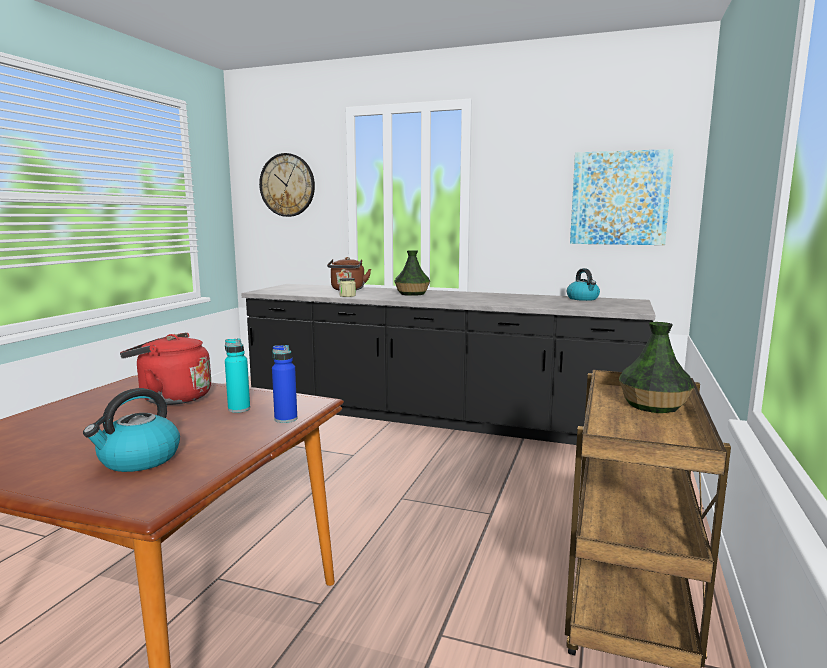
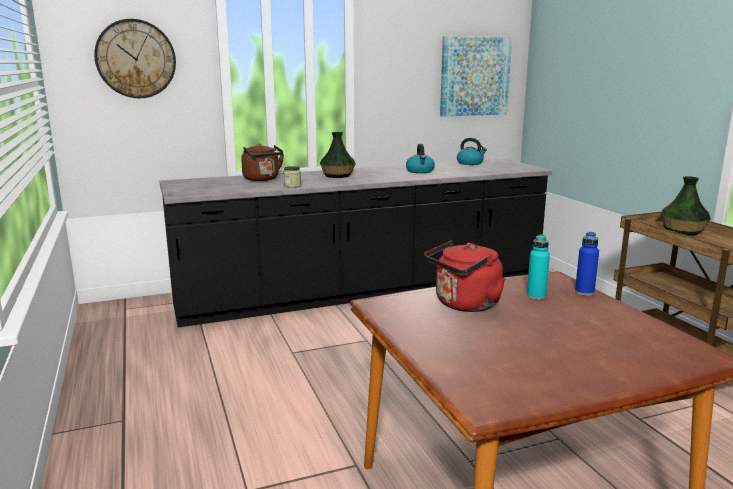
camera: 40 degrees left, 5 degrees up
(138, 460) = (617, 343): kettle -> kettle (420, 171)

